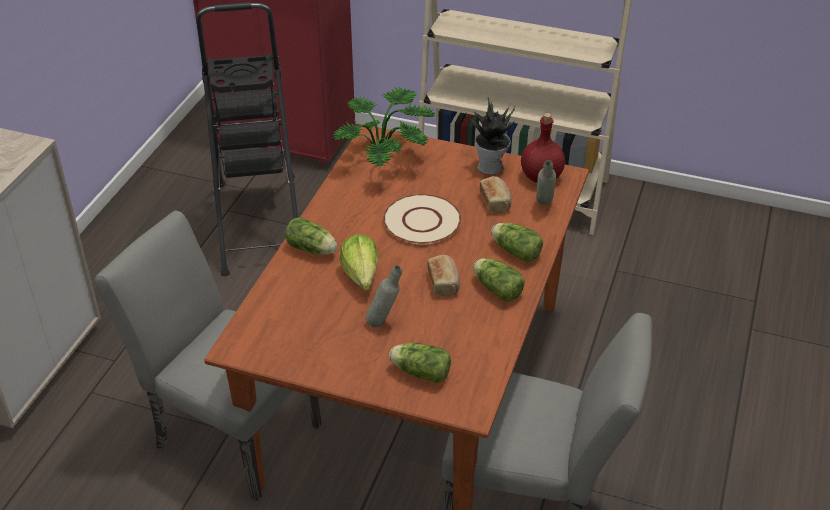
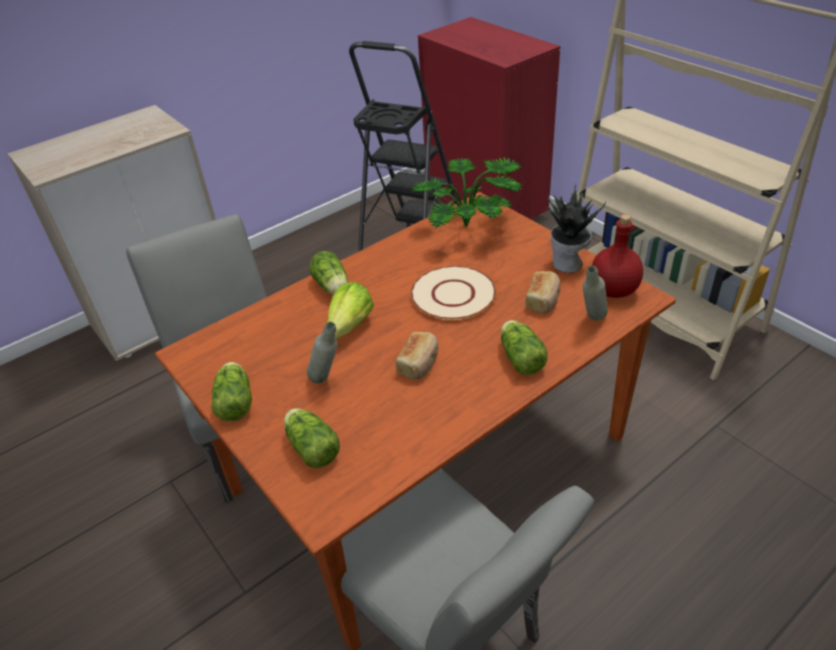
camera: 35 degrees right, 0 degrees up
(496, 288) = (466, 389): lettuce -> lettuce (235, 400)

